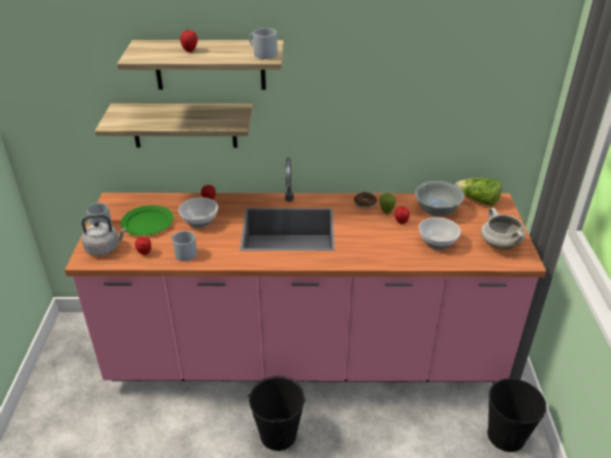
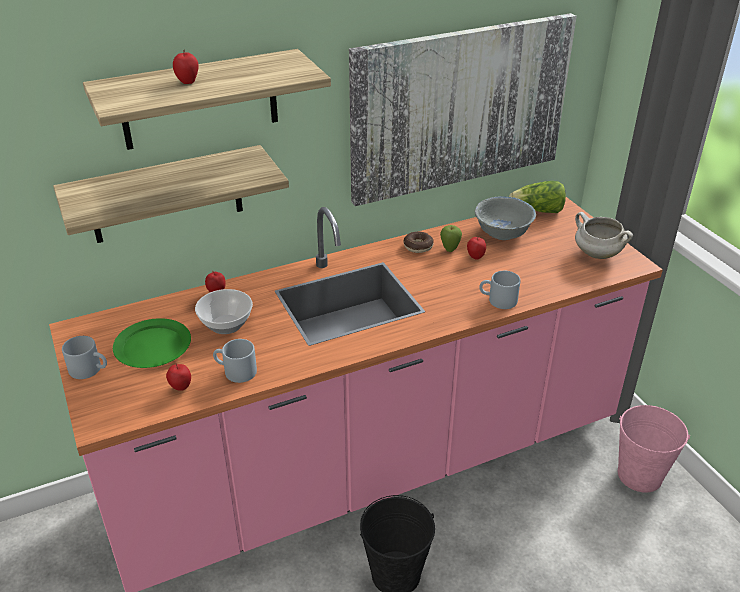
camera: 25 degrees left, 0 degrees up
(105, 248) = (116, 399): grey kettle -> none
(262, 54) = (292, 70): grey mug -> grey mug (497, 300)
(416, 105) = (460, 108): none -> picture
(436, 242) = (531, 270): bowl -> none
(506, 435) = (639, 475): black bucket -> pink bucket

